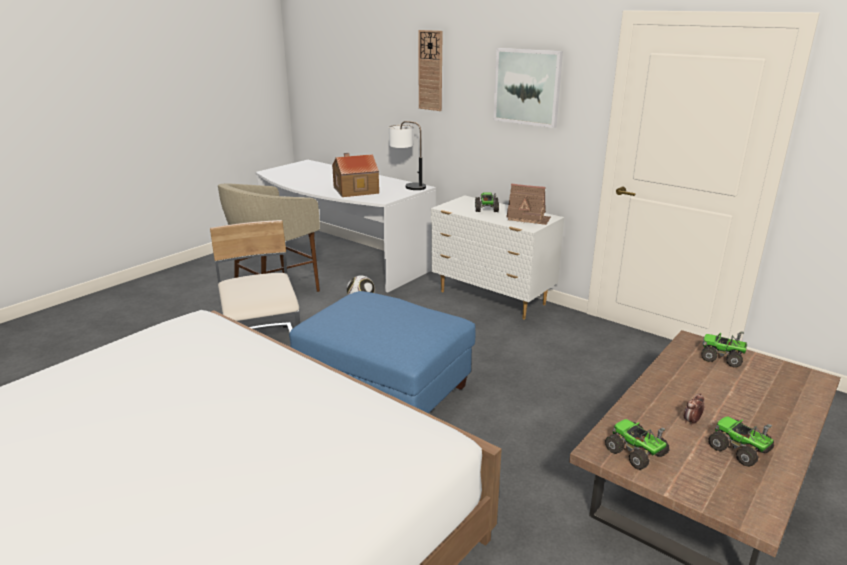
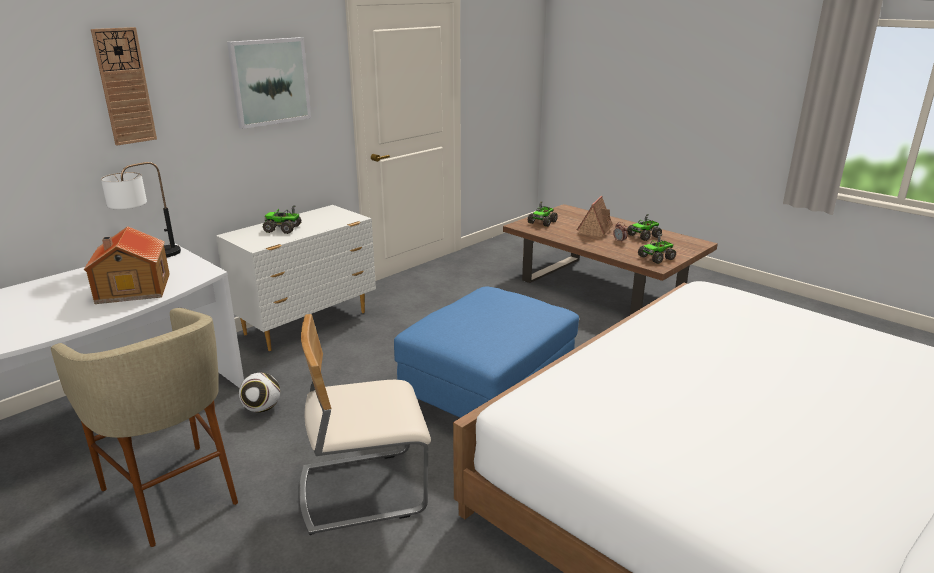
camera: 85 degrees left, 0 degrees up
(528, 218) = (328, 216): toy house -> toy house (595, 230)

